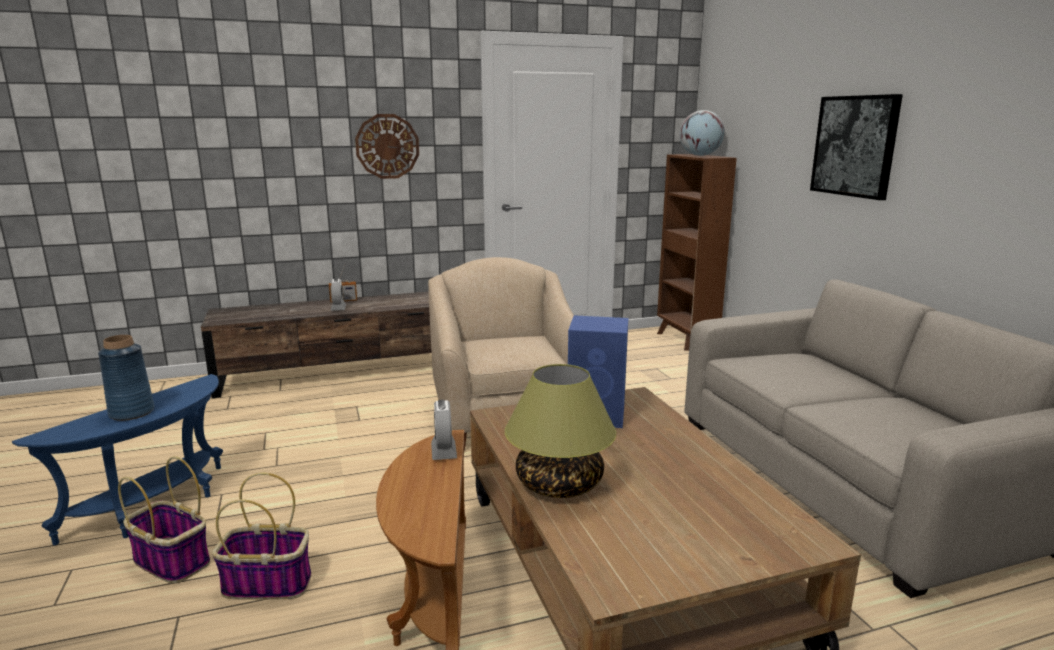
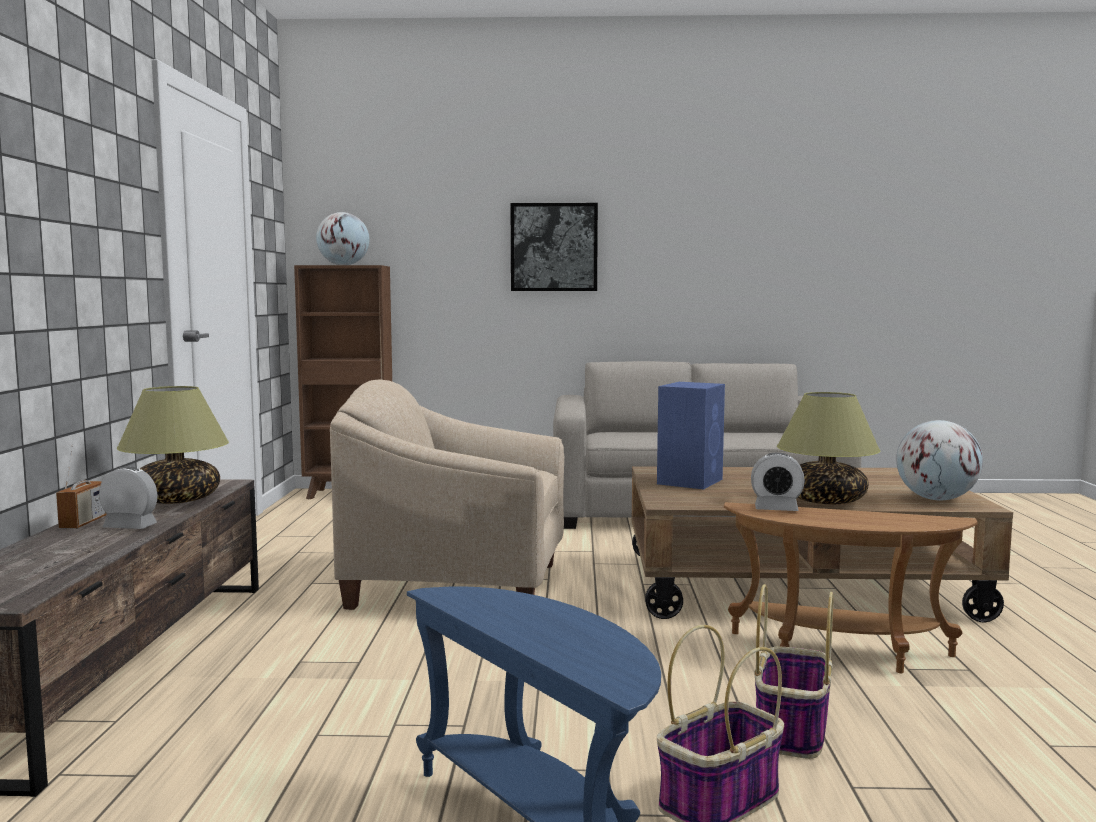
camera: 70 degrees left, 10 degrees down
(131, 412) = (555, 630): blue vase -> none
(387, 146) = (83, 225): wall clock -> none
(397, 303) = (176, 500): none -> table lamp
(626, 557) = (936, 499): none -> globe

